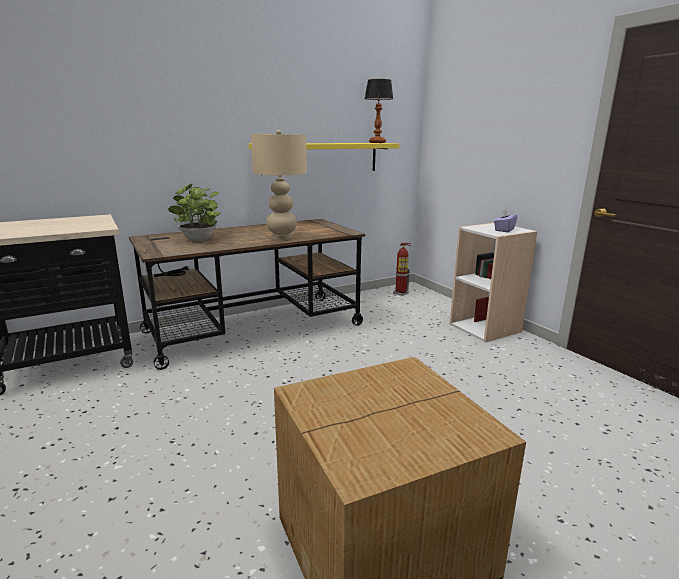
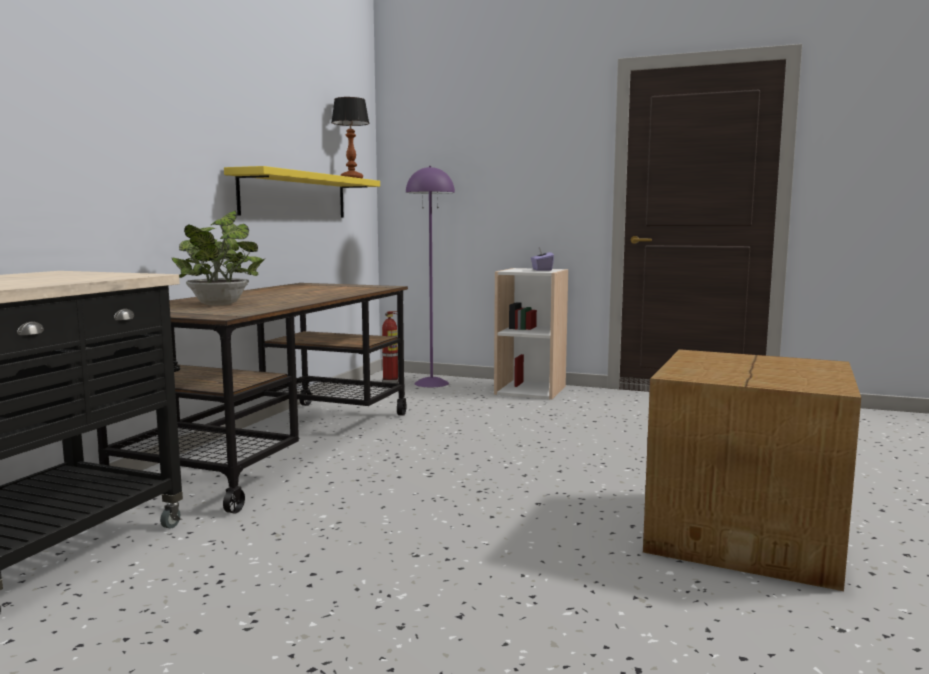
camera: 40 degrees left, 10 degrees down
(282, 237) = (326, 294): beige table lamp -> none
(424, 301) = (431, 383): none -> purple floor lamp

